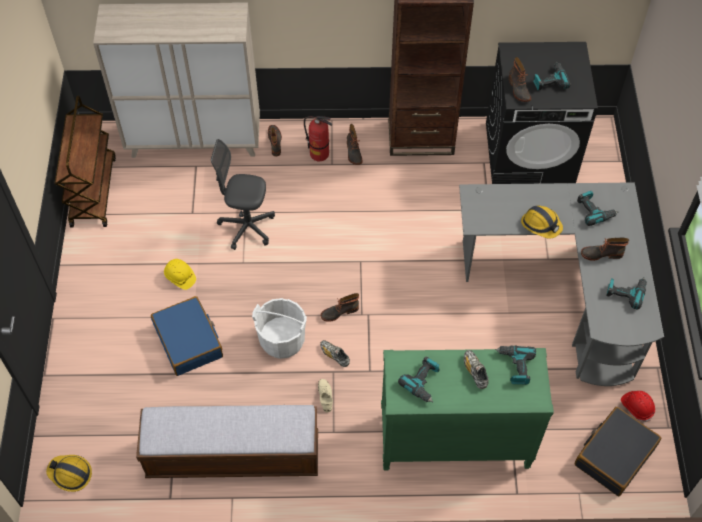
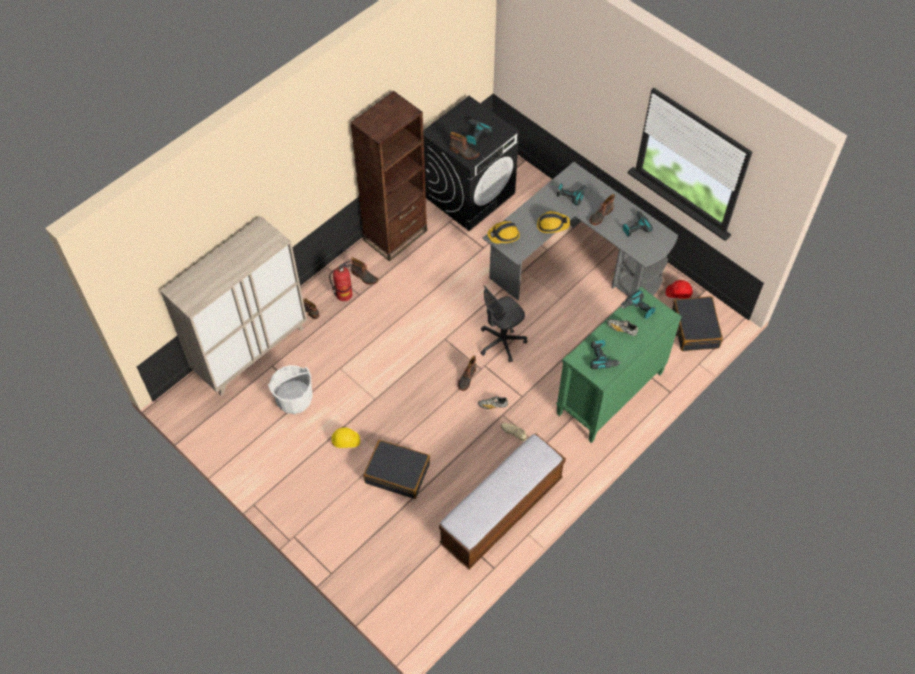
camera: 45 degrees left, 0 degrees up
(70, 474) = (419, 611): hard hat -> hard hat (504, 235)
(93, 191) = (220, 438): brown cart -> none
(189, 341) = (397, 473): blue suitcase -> black suitcase
(247, 227) = (351, 376): grey office chair -> grey office chair (501, 342)
(282, 340) = (452, 423): white bucket -> white bucket (294, 399)

